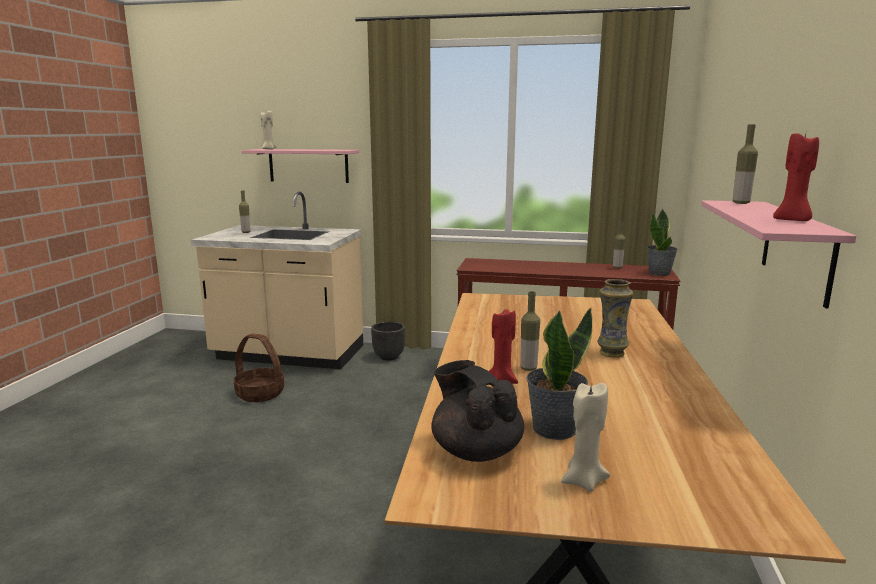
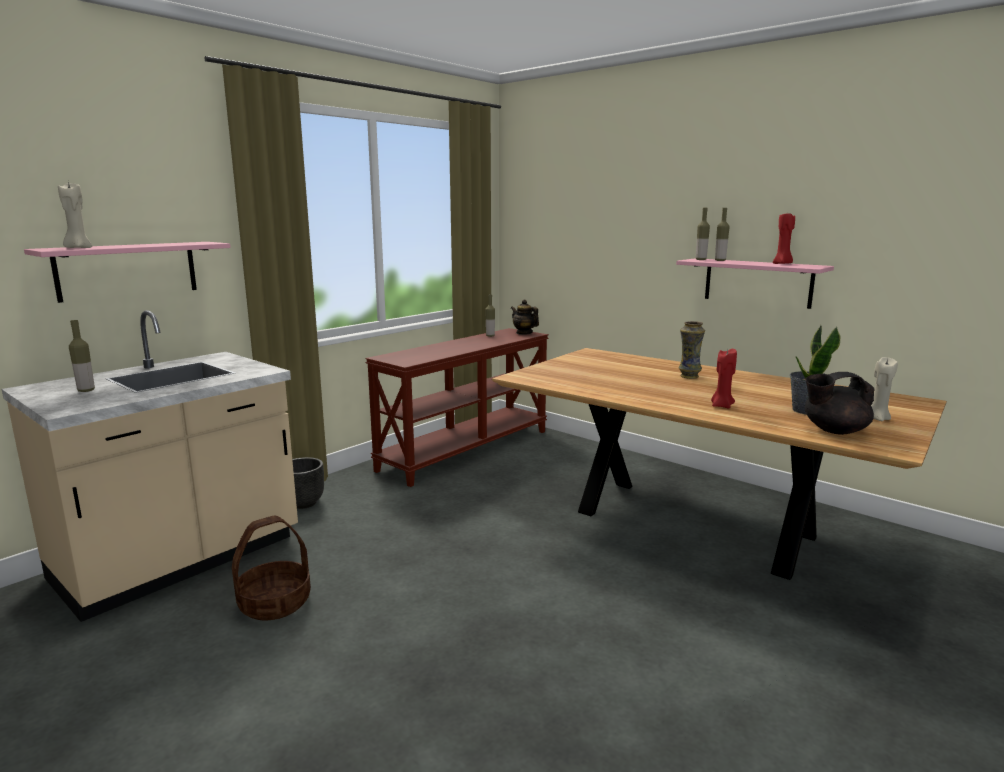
camera: 60 degrees left, 0 degrees up
(528, 368) = (702, 396): bottle -> bottle (720, 260)
(659, 273) = (524, 333): potted plant -> teapot

